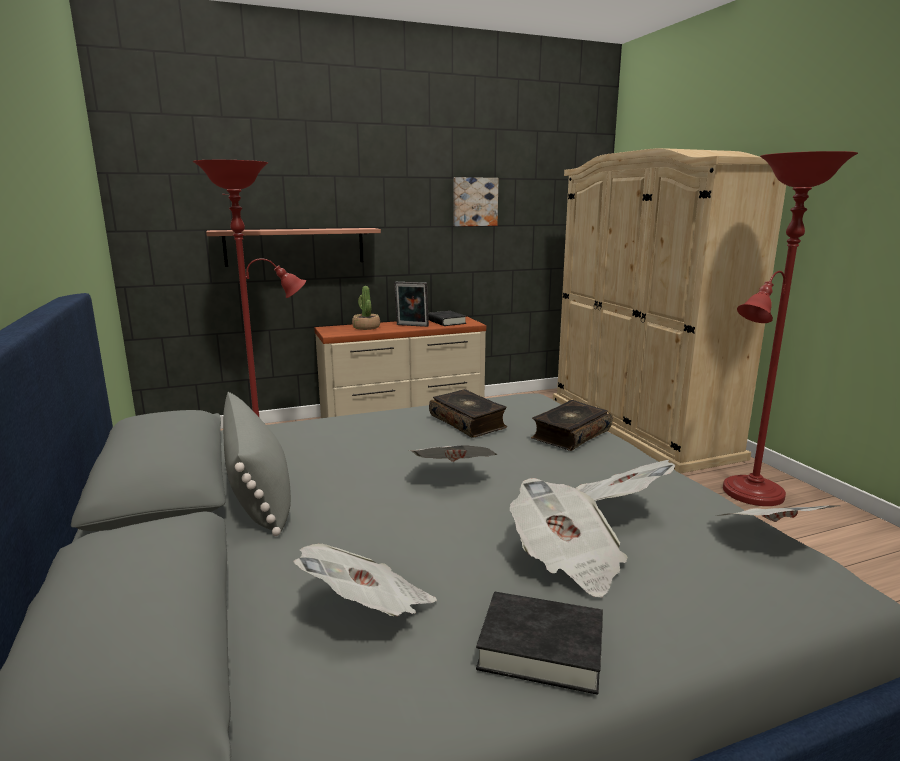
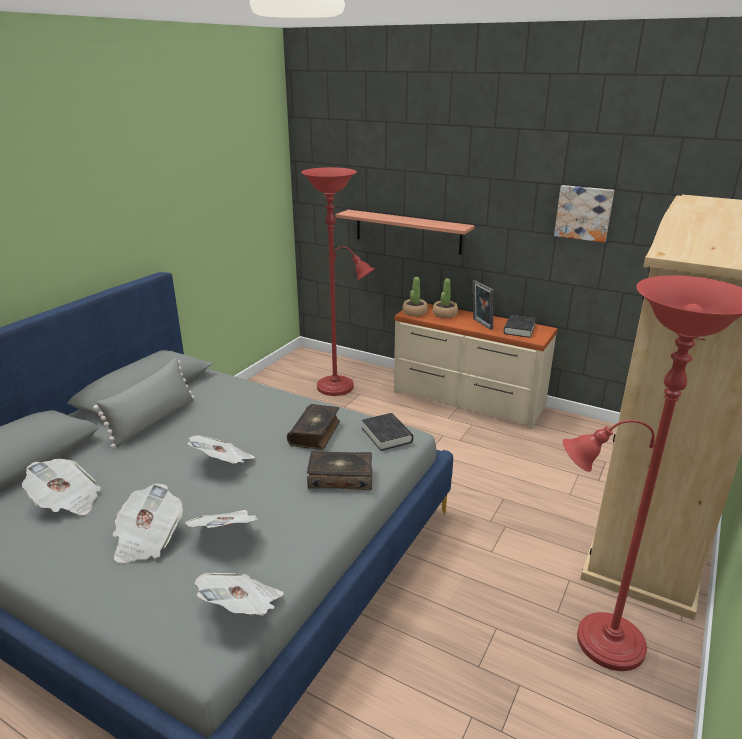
camera: 50 degrees right, 10 degrees up
(337, 332) = (414, 312): none -> potted plant
(541, 648) = (63, 559): black book -> black book (387, 435)

